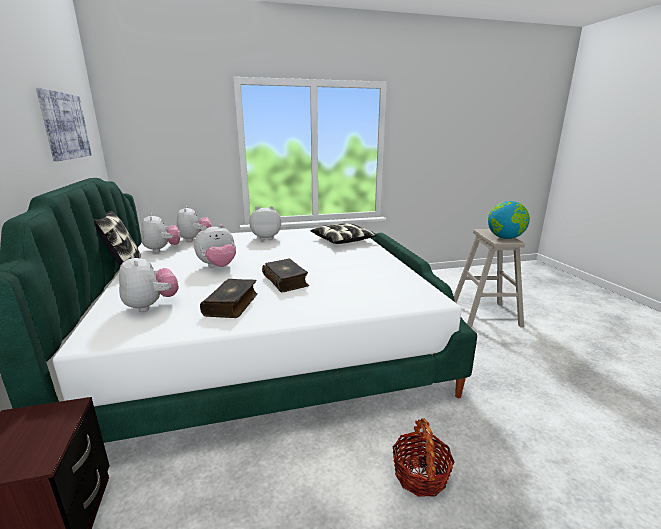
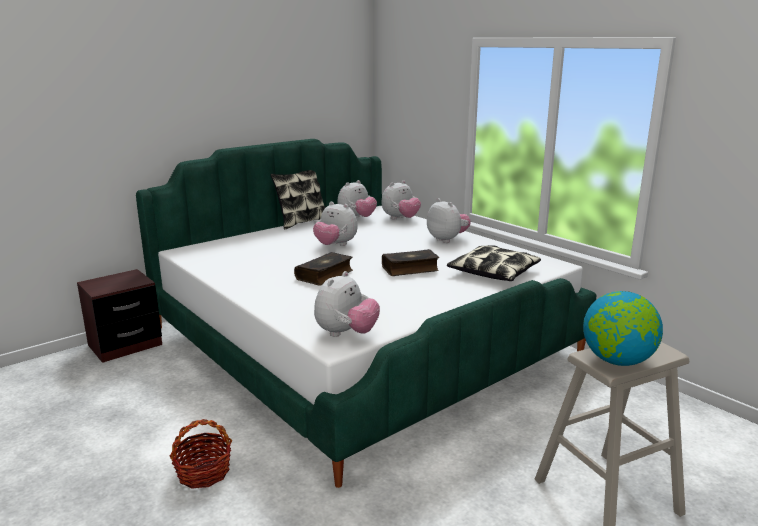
camera: 65 degrees right, 0 degrees up
(64, 126) = (300, 94): picture -> none
(151, 306) = (238, 249): plush toy -> plush toy (346, 334)
(232, 304) = (257, 270): book -> book (410, 269)

